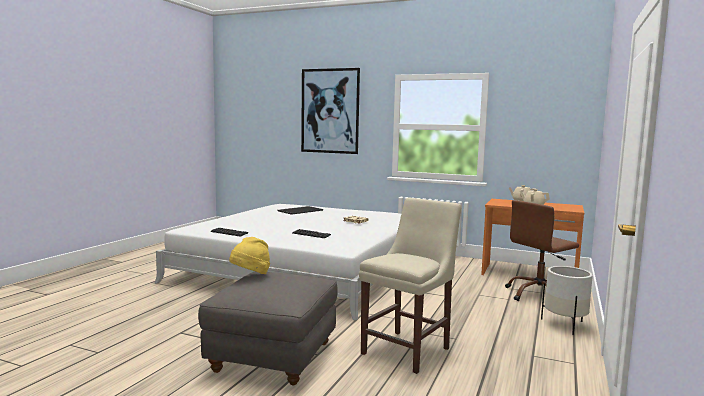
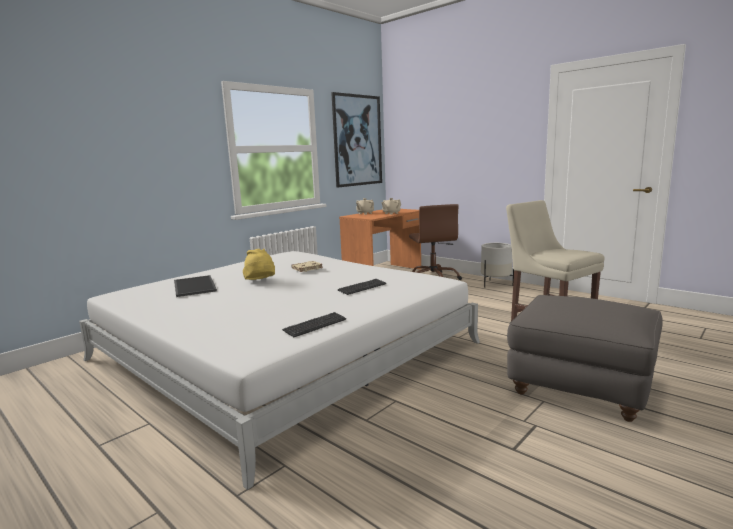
camera: 70 degrees left, 5 degrees up
(250, 275) = (571, 313): yellow hat -> yellow hat (260, 282)
(330, 111) = (132, 129): picture -> picture (357, 140)

